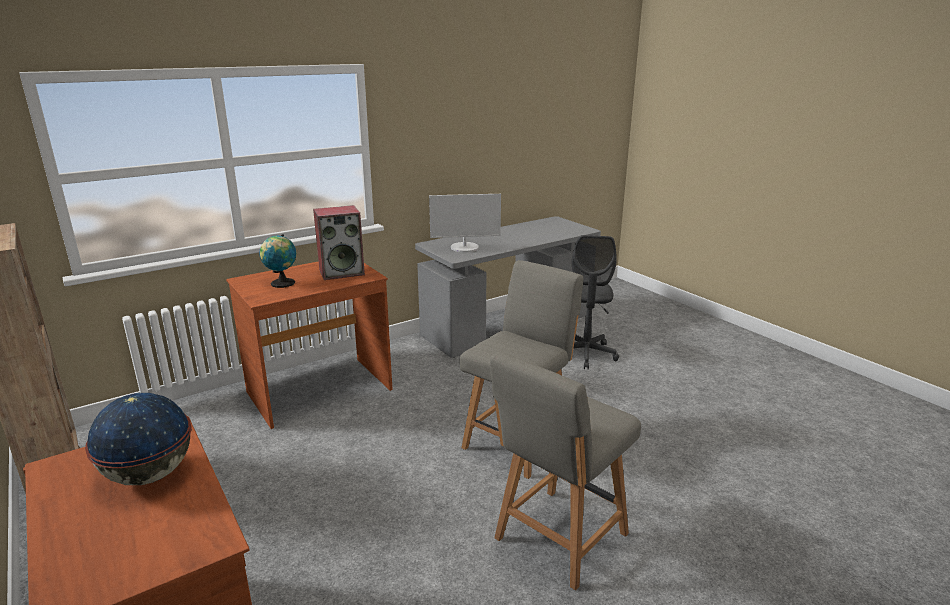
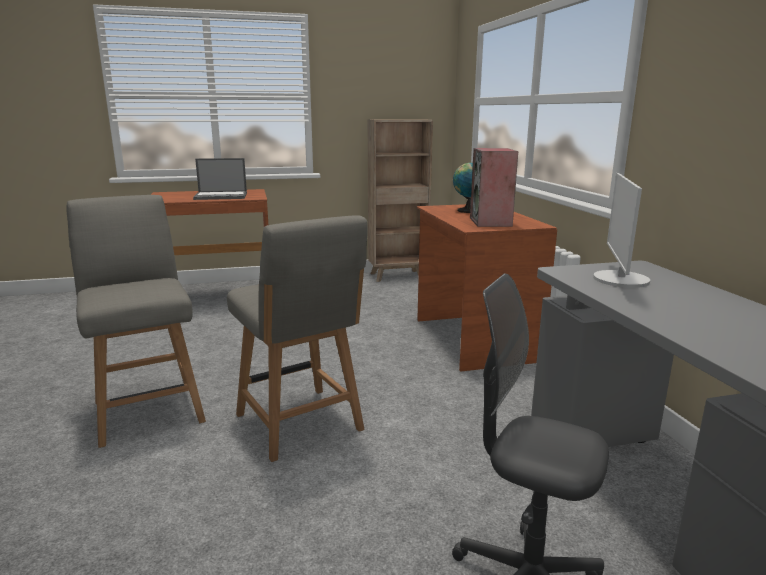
camera: 110 degrees right, 5 degrees down
(148, 475) = (222, 196): globe -> laptop

